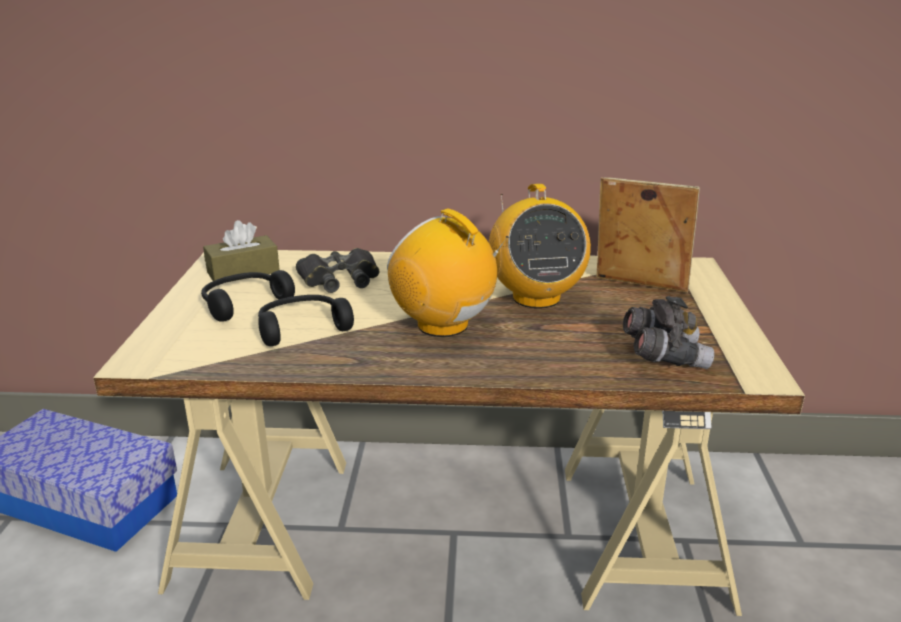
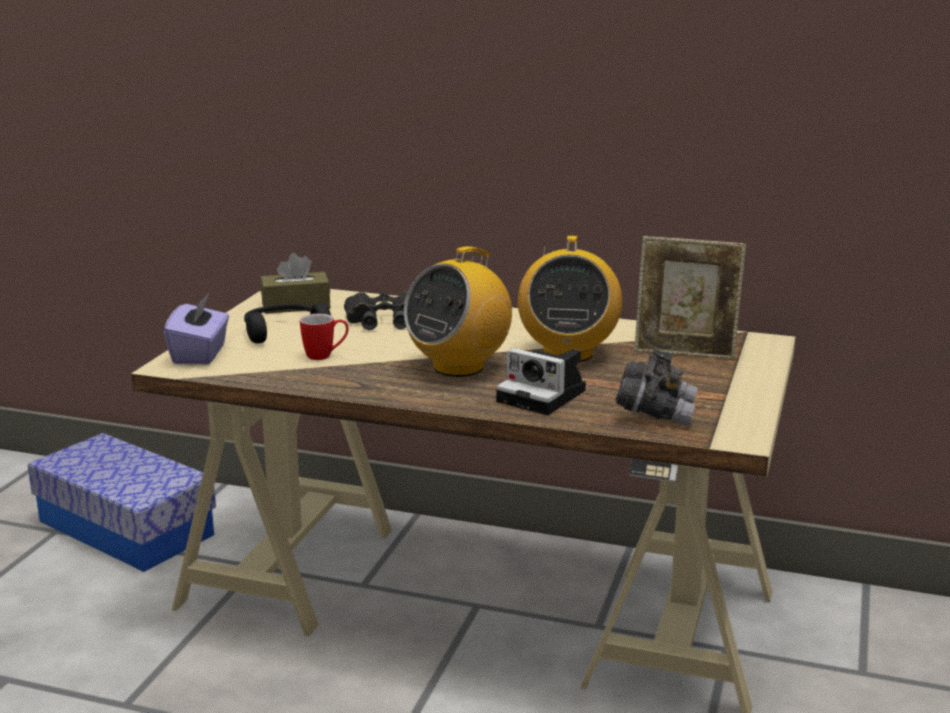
camera: 15 degrees right, 5 degrees down
(165, 342) = (200, 354): none -> purple tissue box
(302, 328) = (325, 355): black headphones -> mug
(443, 325) = (459, 366): radio -> radio turned 105 degrees counterclockwise
(548, 351) = (545, 396): none -> camera
(639, 286) = (685, 354): picture frame -> picture frame turned 150 degrees clockwise

